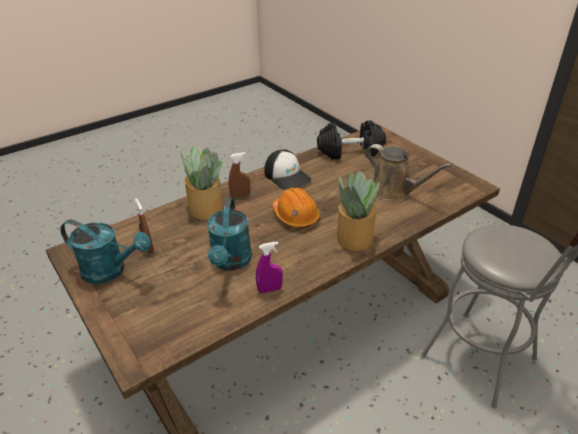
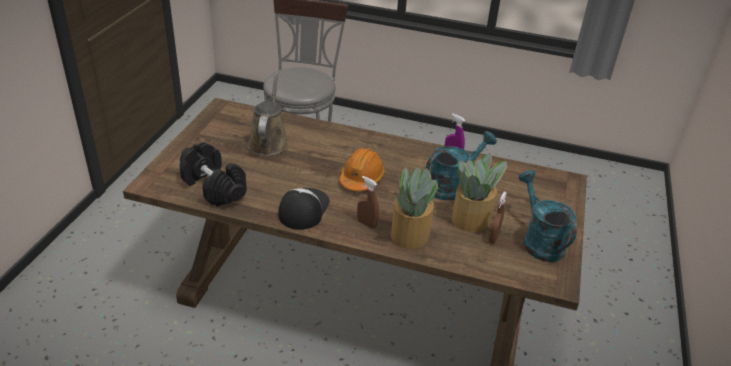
camera: 130 degrees left, 0 degrees up
(354, 238) = (357, 142): potted plant -> potted plant (472, 219)

